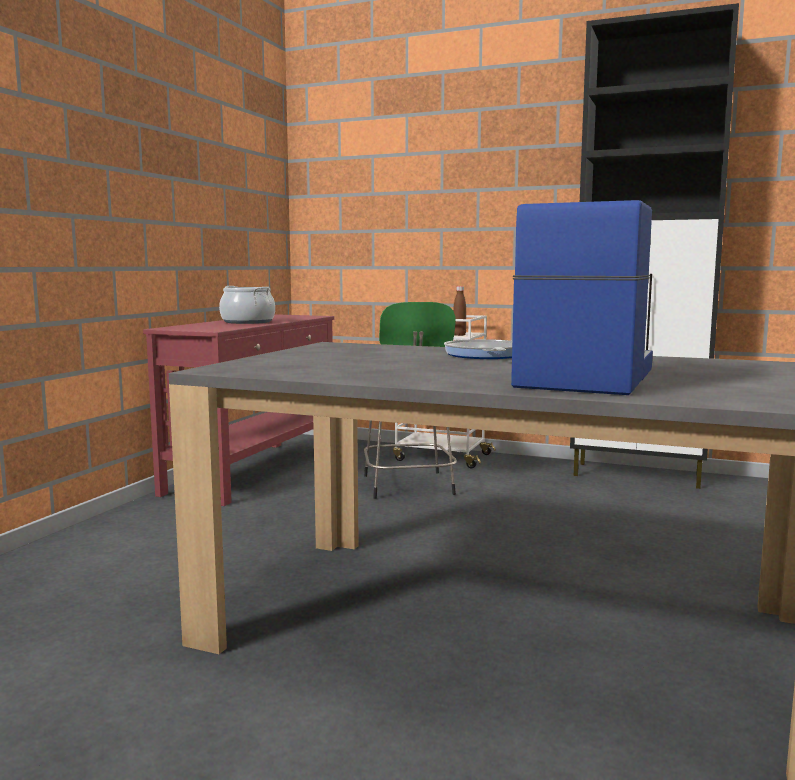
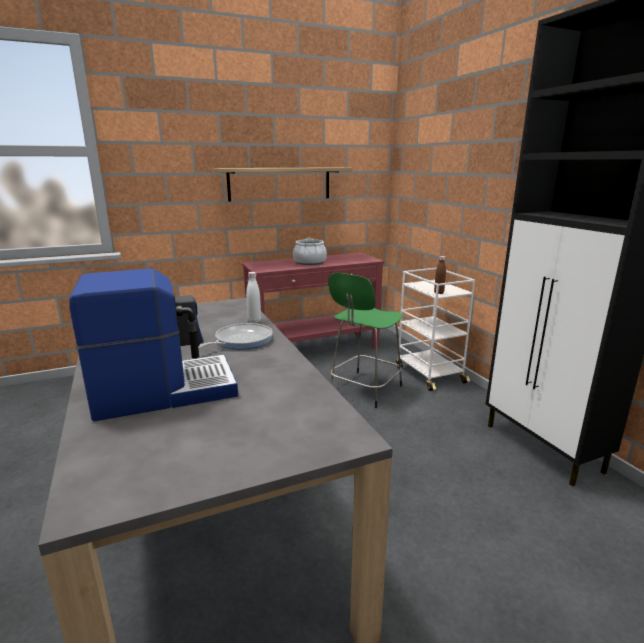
camera: 45 degrees right, 10 degrees up
(180, 196) = (280, 183): none -> shelf
(428, 348) = (254, 321): none -> white bottle

